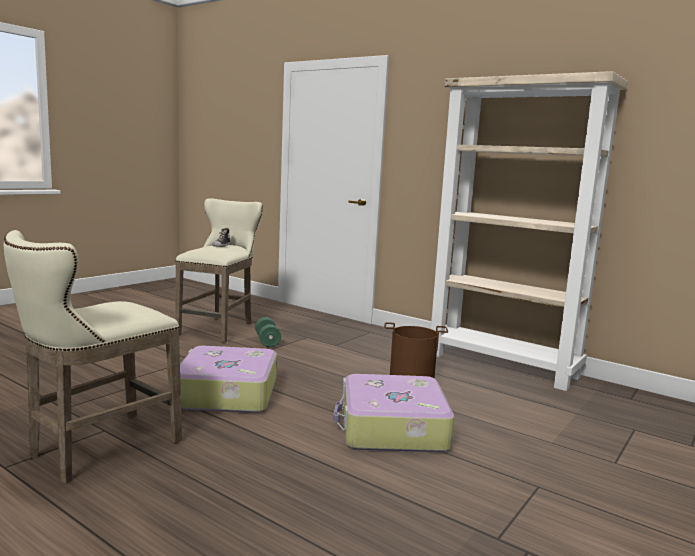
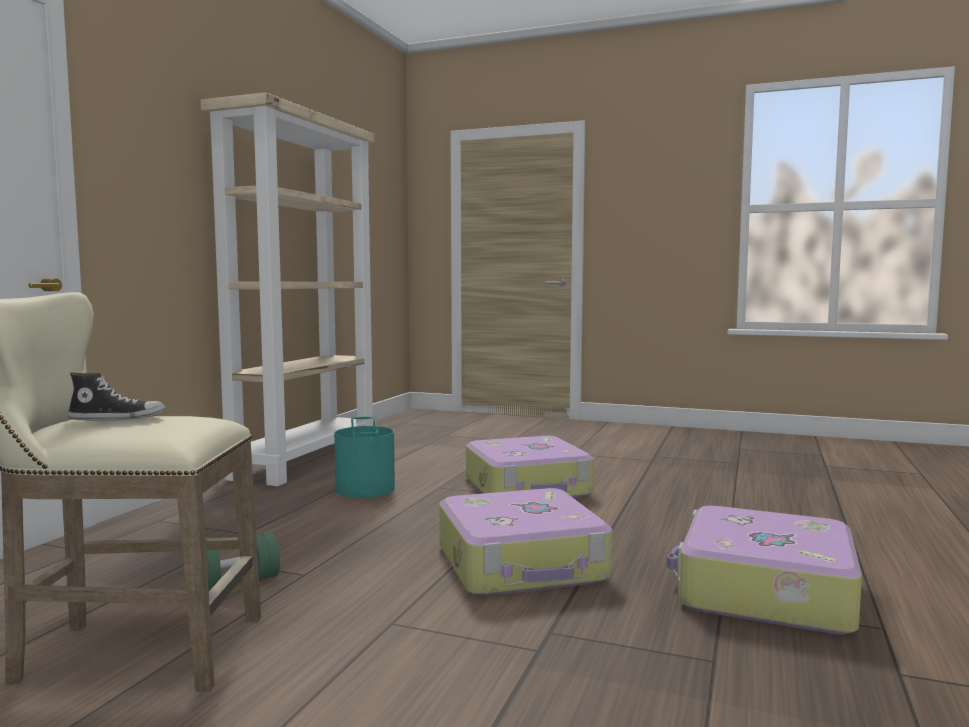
camera: 105 degrees left, 5 degrees down
(97, 449) = (763, 591): beige stool -> suitcase
(412, 375) = (366, 489): brown bucket -> turquoise bucket

